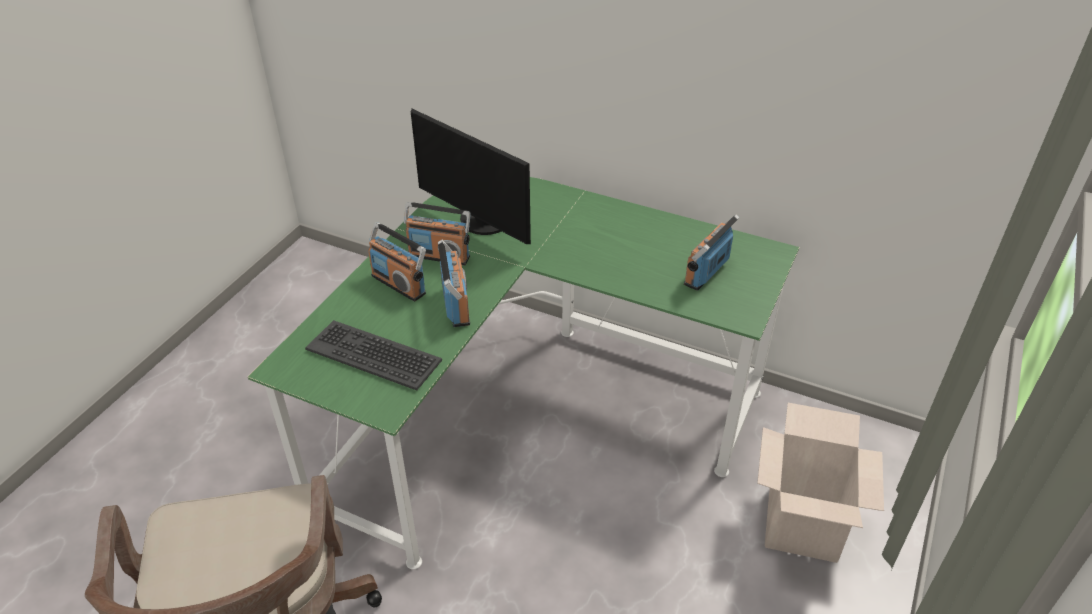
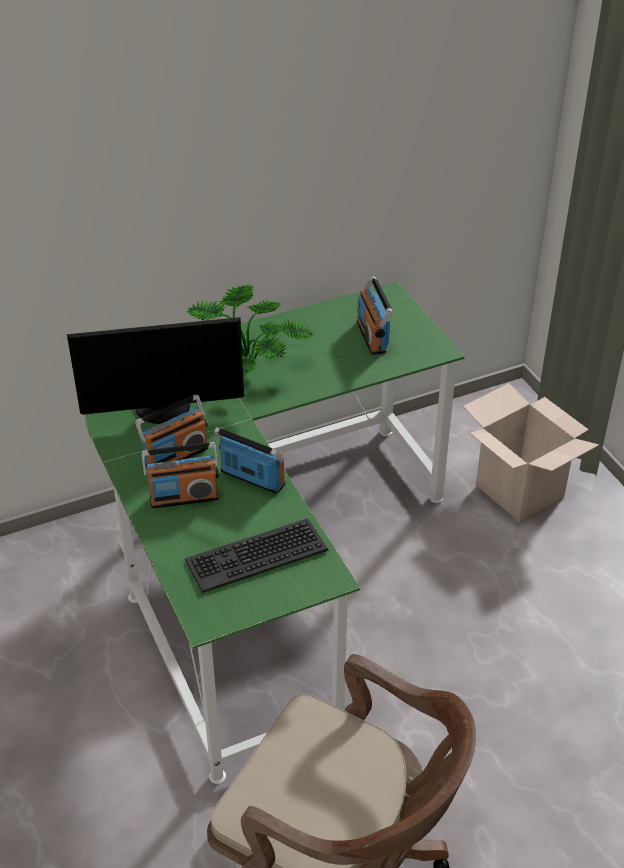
camera: 50 degrees left, 0 degrees up
(584, 231) = (249, 364): none -> potted plant

